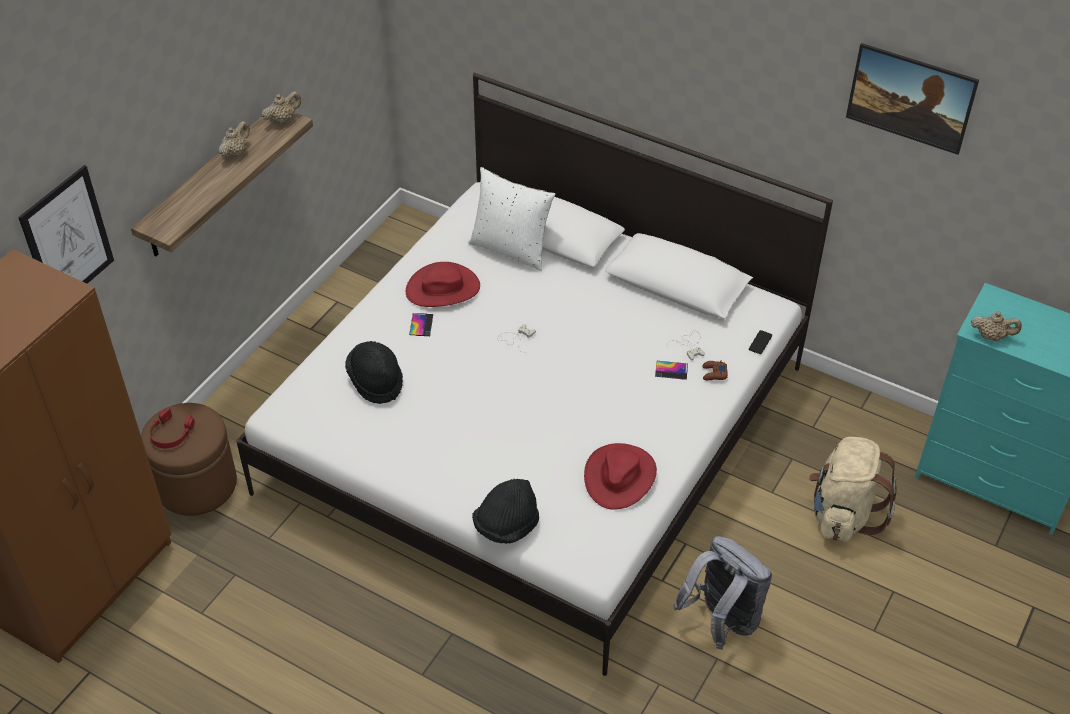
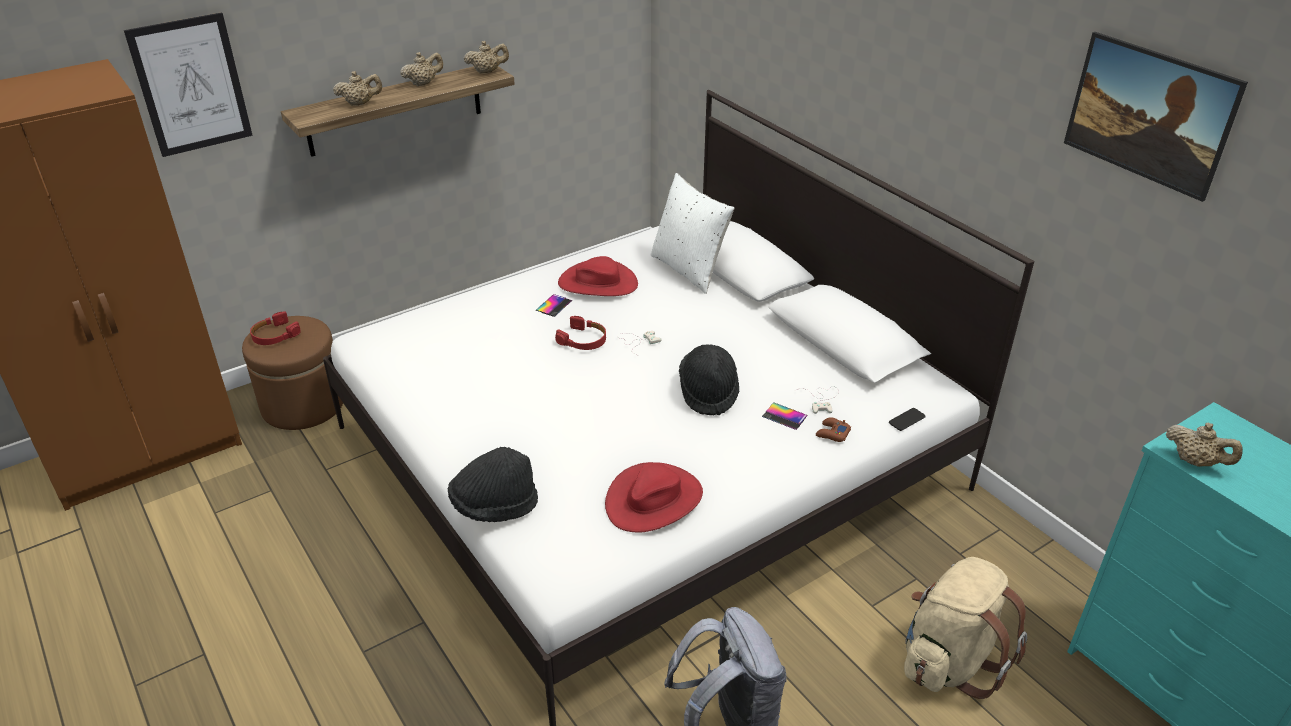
camera: 25 degrees right, 10 degrees down
(199, 197) = (360, 103): none -> beige teapot
(376, 381) = (472, 337): black hat -> black hat (708, 392)
(471, 352) = (583, 340): none -> red headphones

